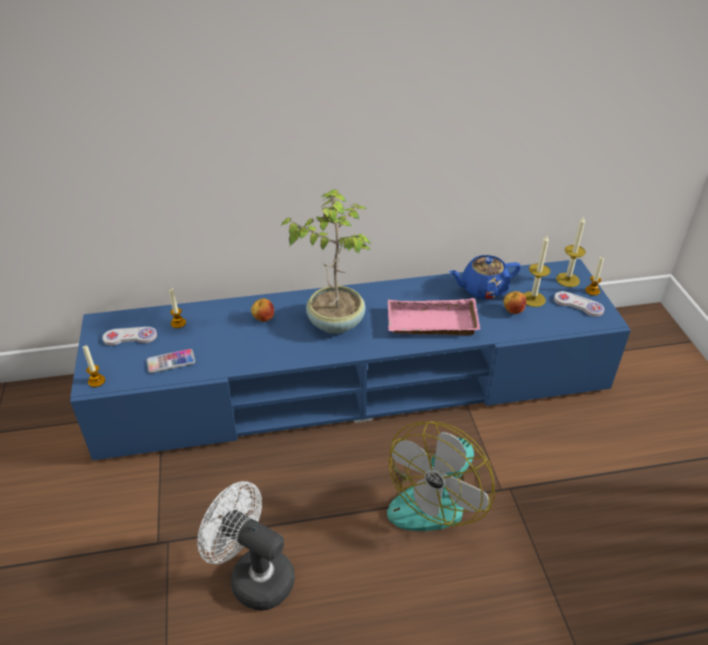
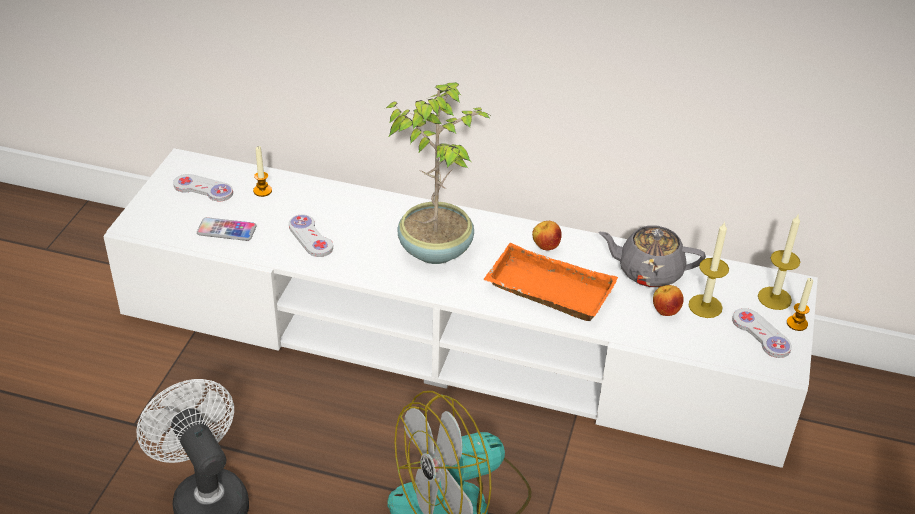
camera: 25 degrees right, 0 degrees up
(96, 381) = (140, 224): candle -> none
(239, 344) = (310, 237): none -> white game controller
(263, 319) = (357, 217): apple -> apple (545, 246)
(355, 384) = (456, 339): blue tv stand -> white tv stand
(430, 325) = (546, 292): pink tray -> orange tray
(482, 289) = (648, 271): blue teapot -> grey teapot

